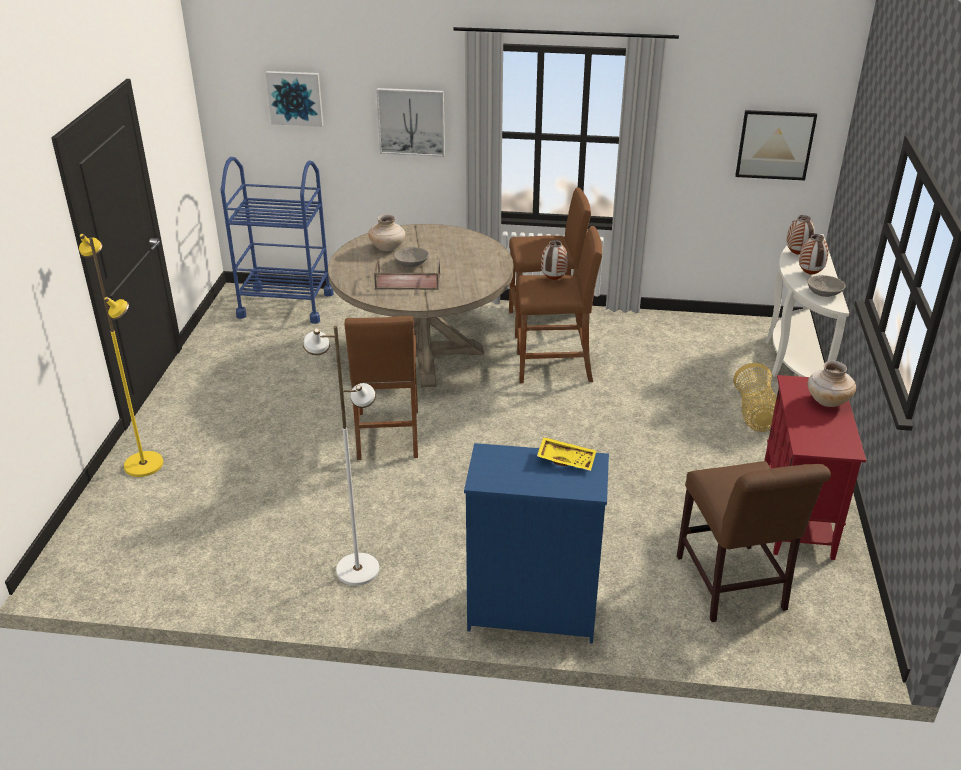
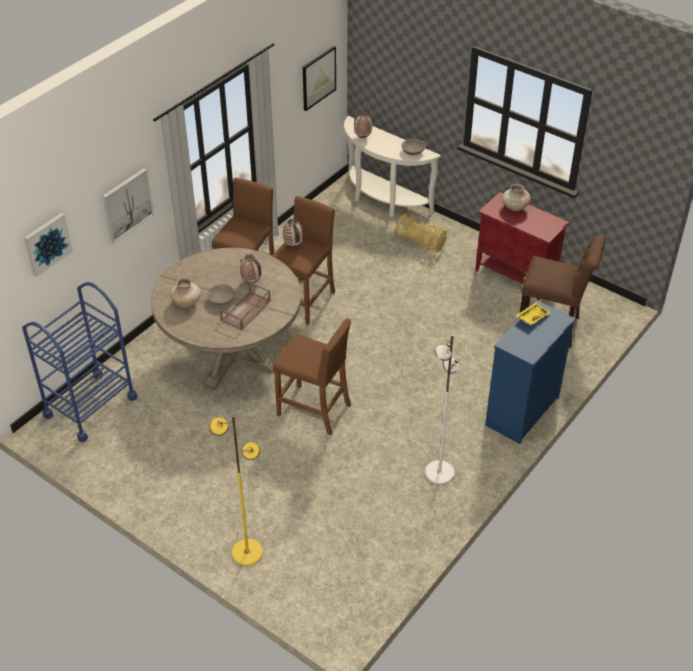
camera: 60 degrees left, 10 degrees up
(809, 274) = (388, 145): vase -> vase (251, 282)

